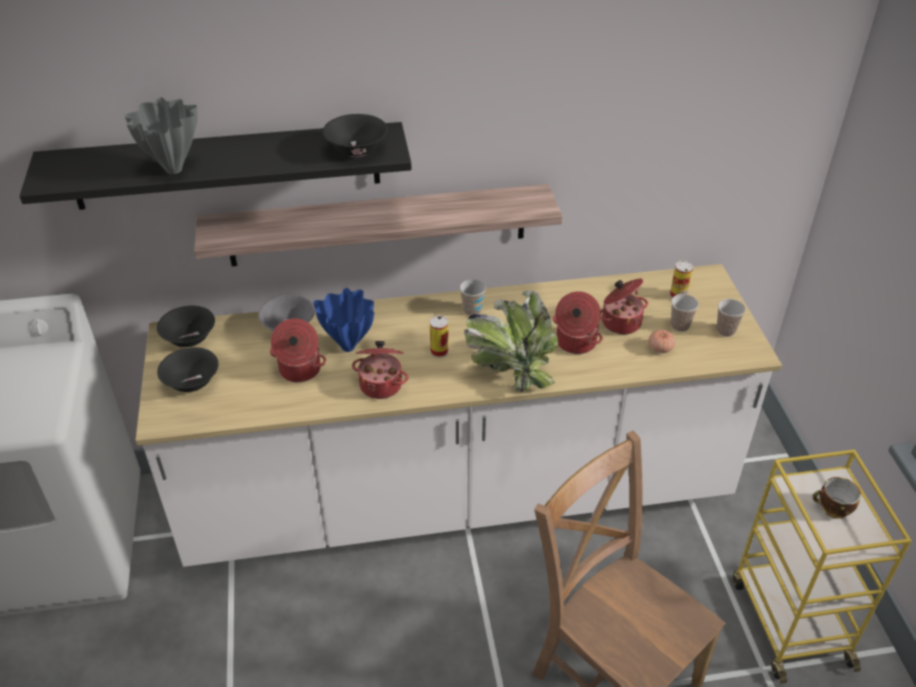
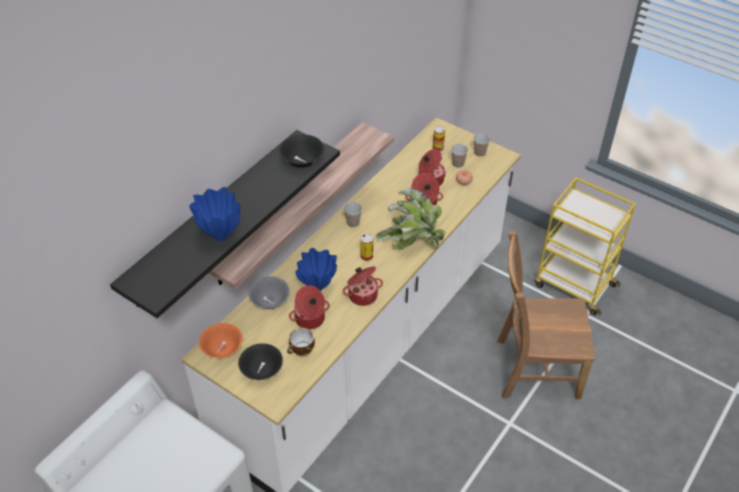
camera: 45 degrees left, 5 degrees up
(174, 169) = (220, 236): grey vase -> blue vase
(190, 339) = (222, 349): black bowl -> orange bowl
(832, 509) = (589, 212): cup -> cup (301, 350)

